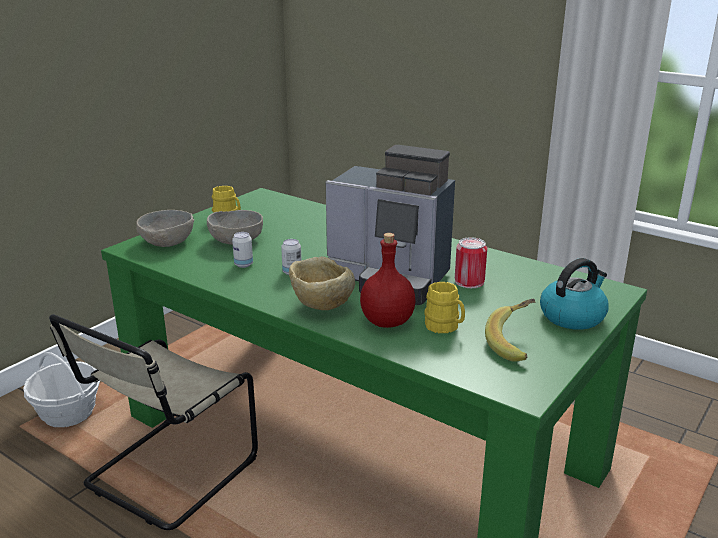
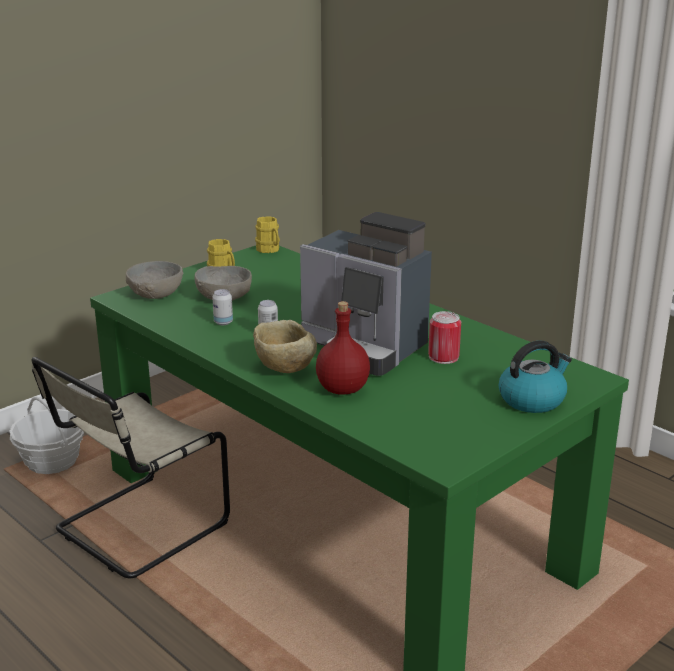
camera: 10 degrees right, 0 degrees up
(445, 327) = (397, 399): yellow mug -> yellow mug (269, 250)
(516, 344) = (460, 420): banana -> none

